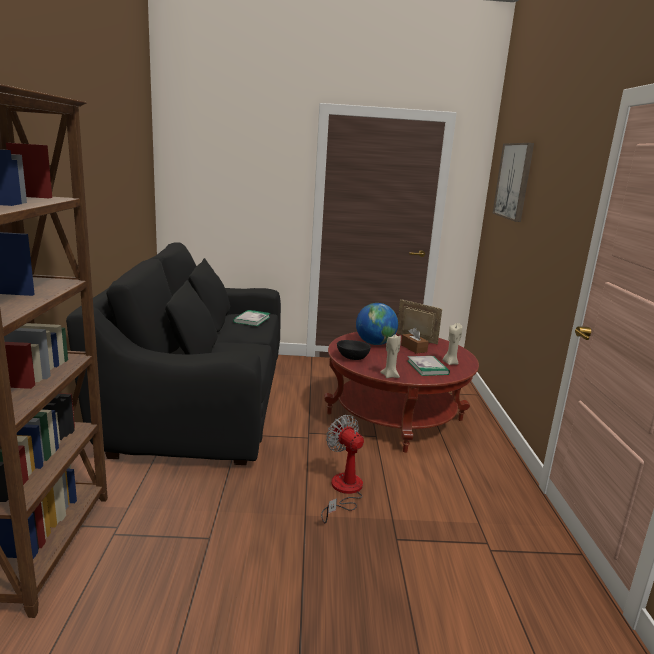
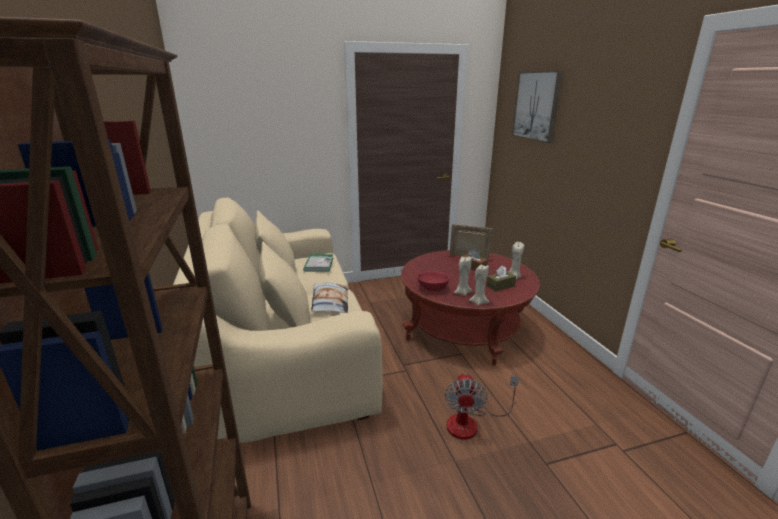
camera: 15 degrees left, 5 degrees up
(200, 402) = (285, 355): black sofa -> beige sofa
(241, 350) = (329, 302): none -> pillow
(343, 491) = (471, 422): fan -> fan turned 120 degrees counterclockwise
(352, 358) = (433, 288): black bowl -> red bowl
(375, 343) = (439, 268): globe -> none
(380, 366) = (462, 293): none -> beige candle
(427, 367) = (500, 286): book -> brown tissue box

